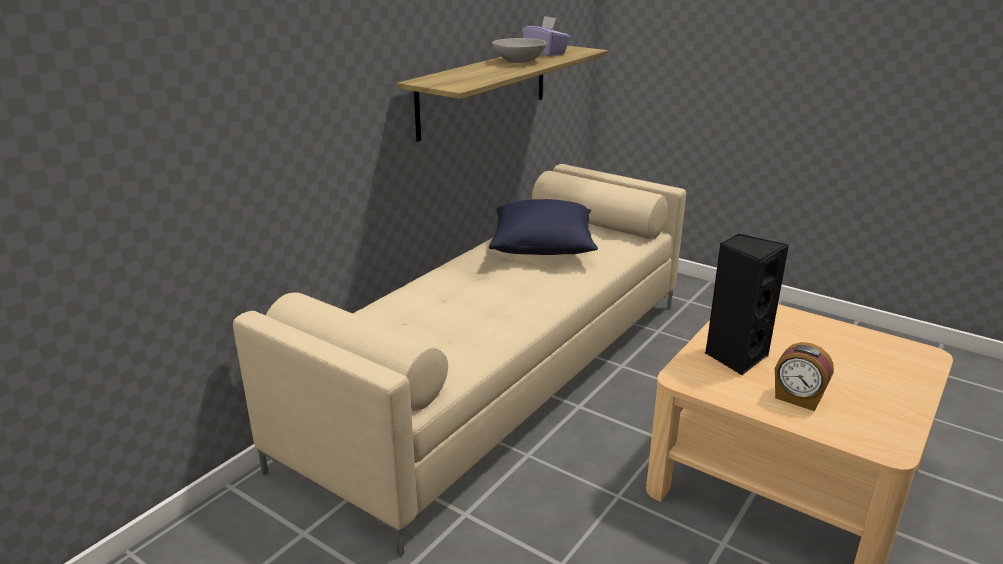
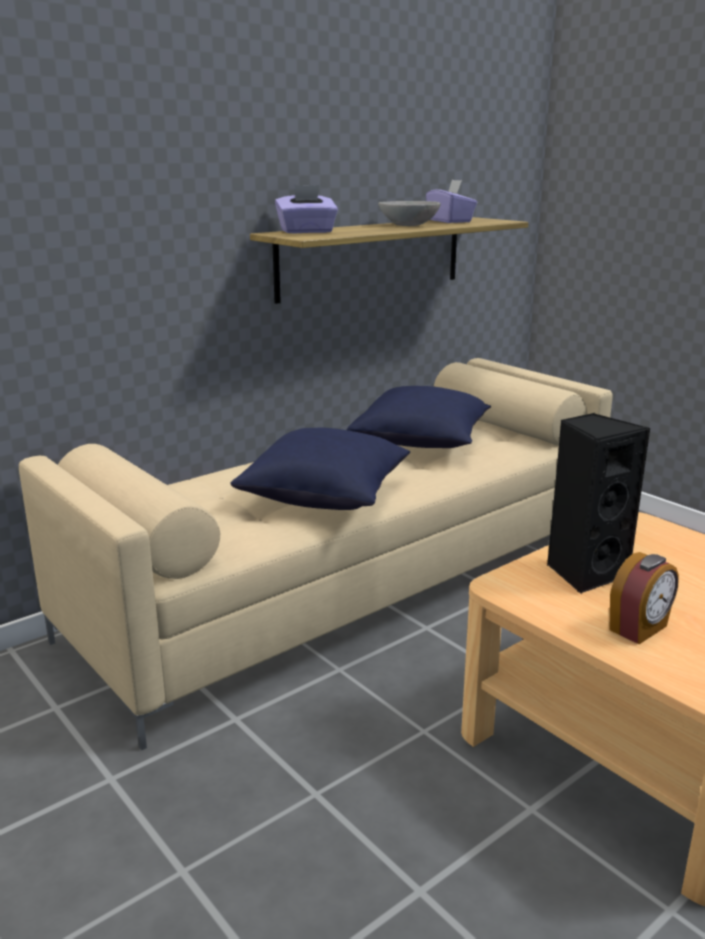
camera: 15 degrees right, 5 degrees down
(446, 77) = (307, 232): none -> purple tissue box
(496, 311) = (325, 496): none -> blue pillow
(797, 399) = (639, 628): alarm clock -> alarm clock turned 90 degrees counterclockwise

